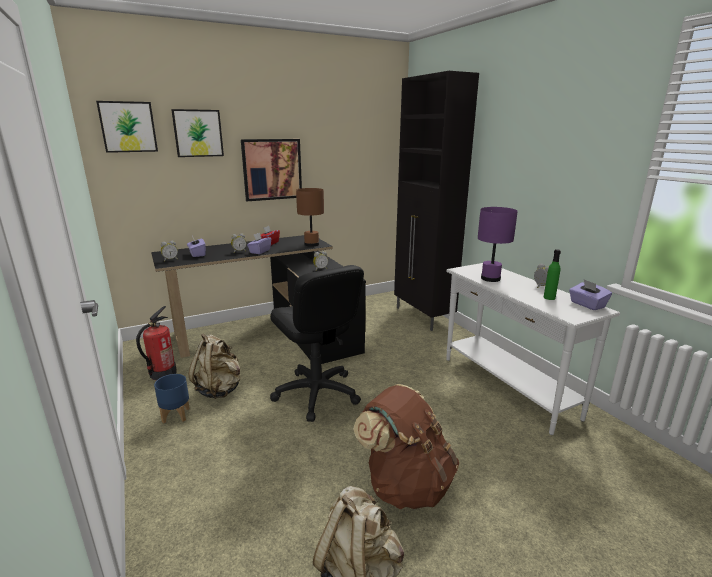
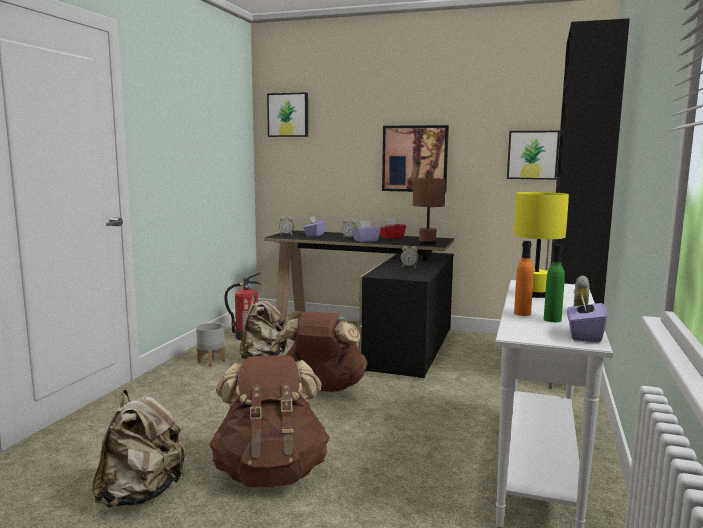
camera: 45 degrees right, 10 degrees down
(176, 415) = (211, 361): blue planter -> grey planter
(198, 133) = (344, 120): picture -> picture (532, 155)
(316, 394) = (324, 388): black office chair -> brown backpack
(491, 278) = (535, 294): purple table lamp -> yellow table lamp
(528, 298) = (522, 313): none -> orange bottle

